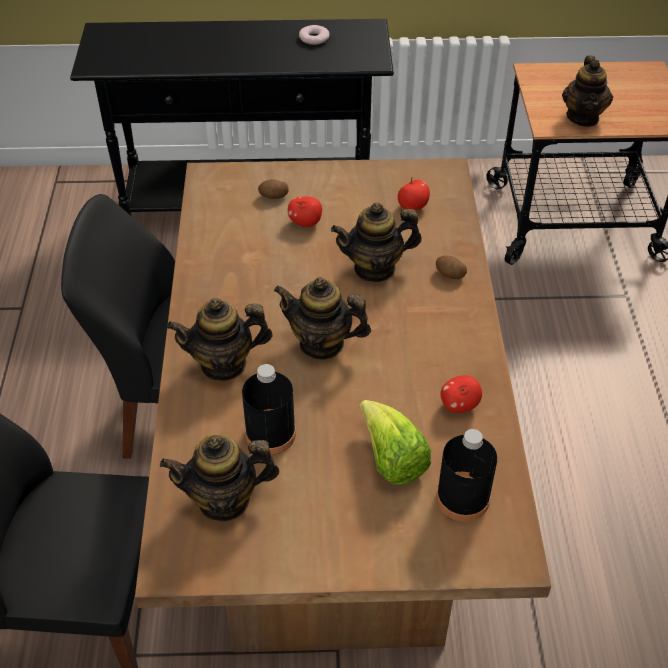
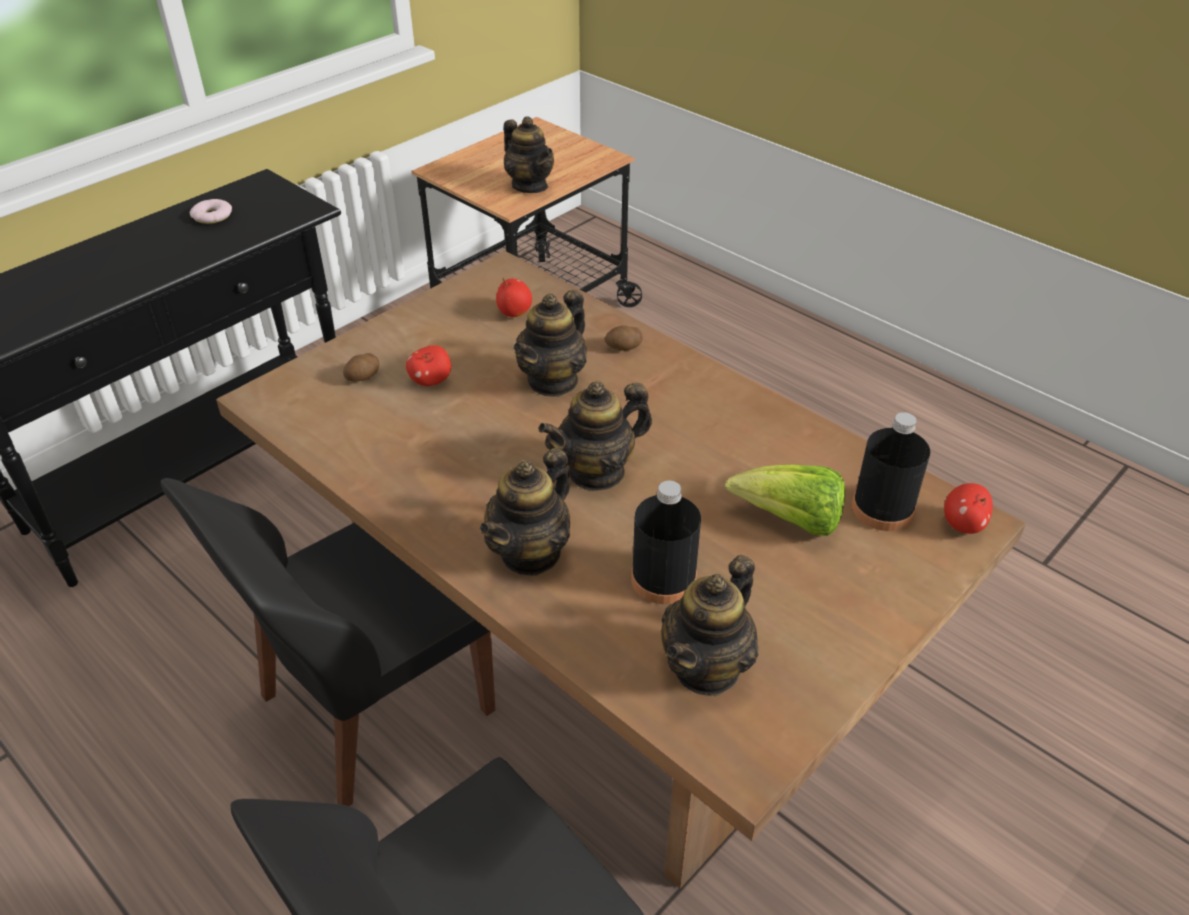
camera: 45 degrees left, 5 degrees down
(459, 405) = (778, 442): apple -> apple (963, 525)

